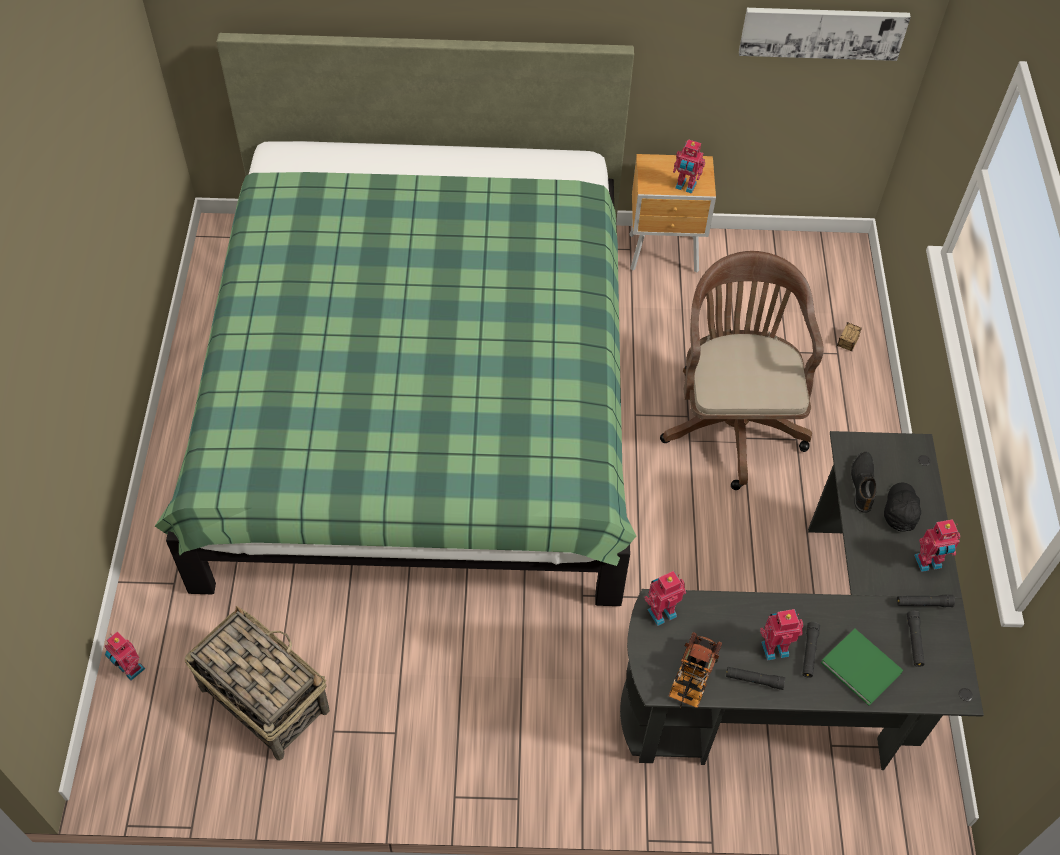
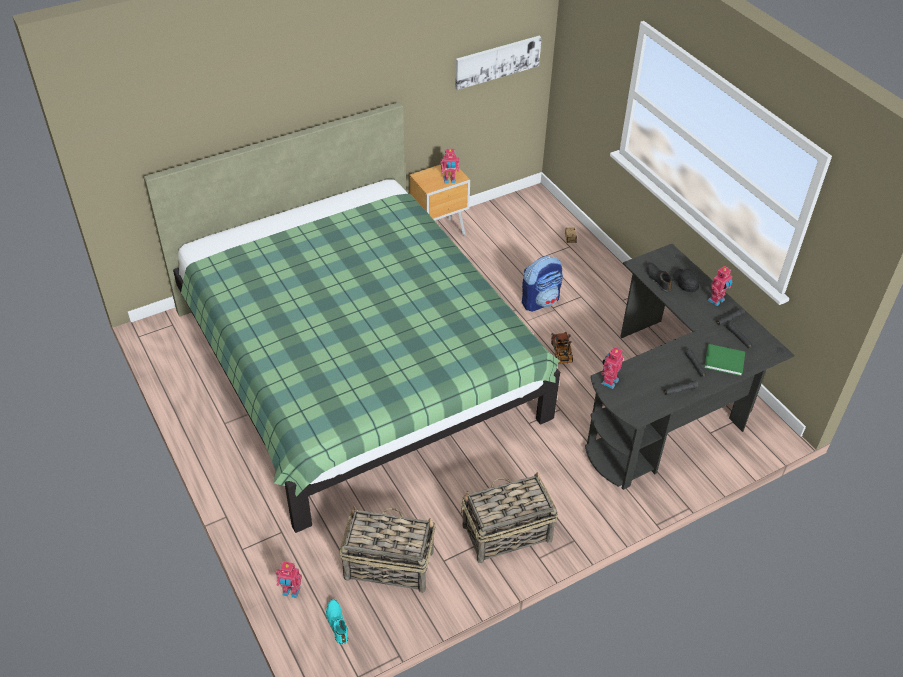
camera: 30 degrees left, 10 degrees down
(153, 741) = (337, 623): none -> turquoise shoe
(437, 737) = (506, 533): none -> basket
(691, 679) = (649, 405): toy truck -> toy truck (561, 354)
(732, 419) = (540, 301): brown office chair -> backpack
(774, 647) = (677, 371): toy robot -> none

